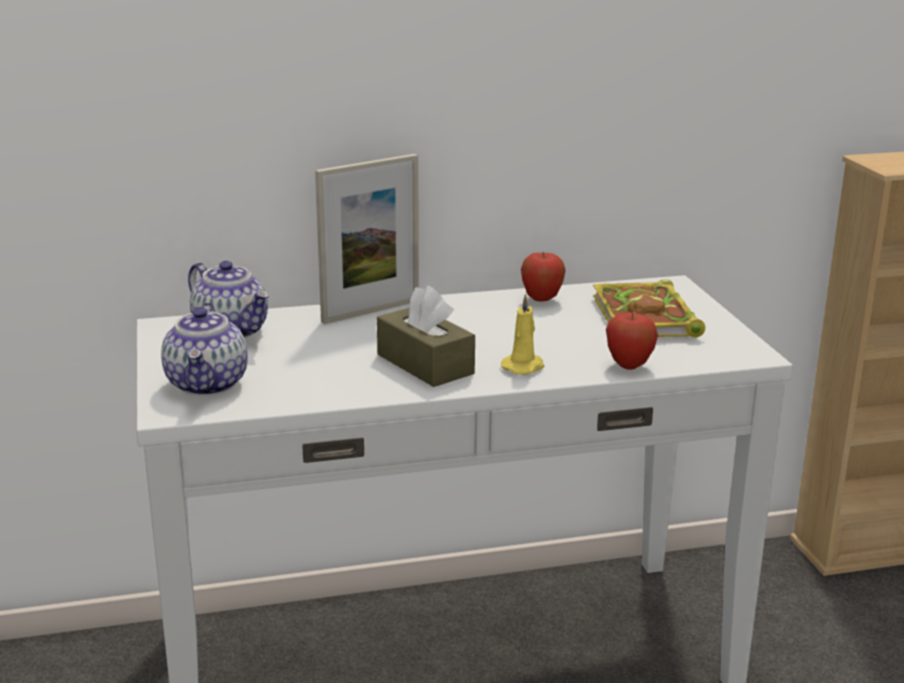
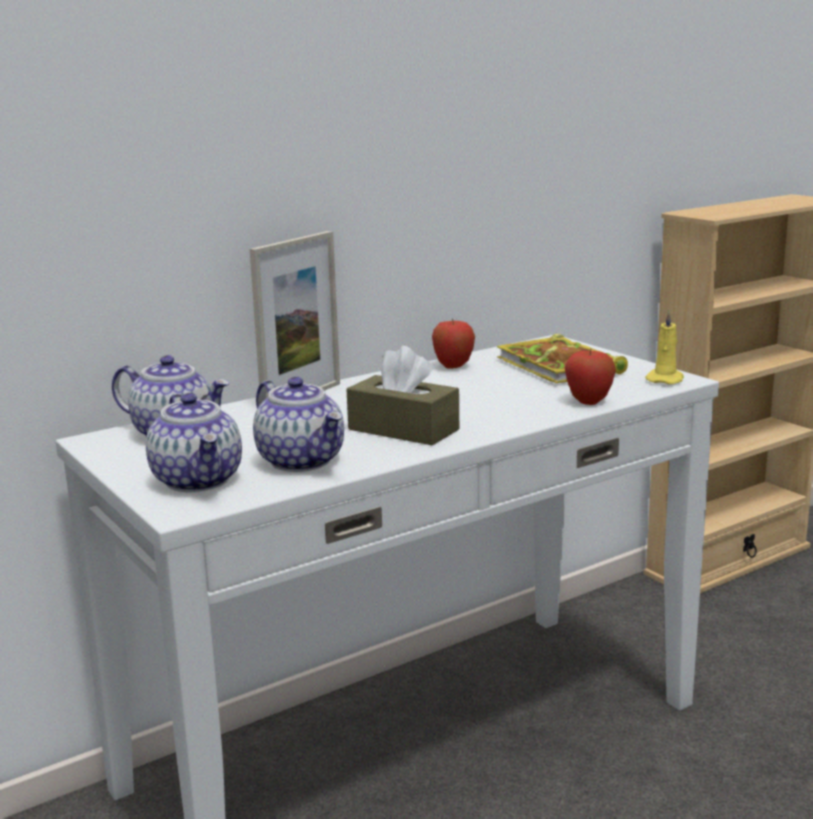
camera: 20 degrees left, 5 degrees down
(308, 381) = (302, 461): none -> teapot
(524, 367) = (498, 417): yellow candle -> yellow candle (665, 379)

